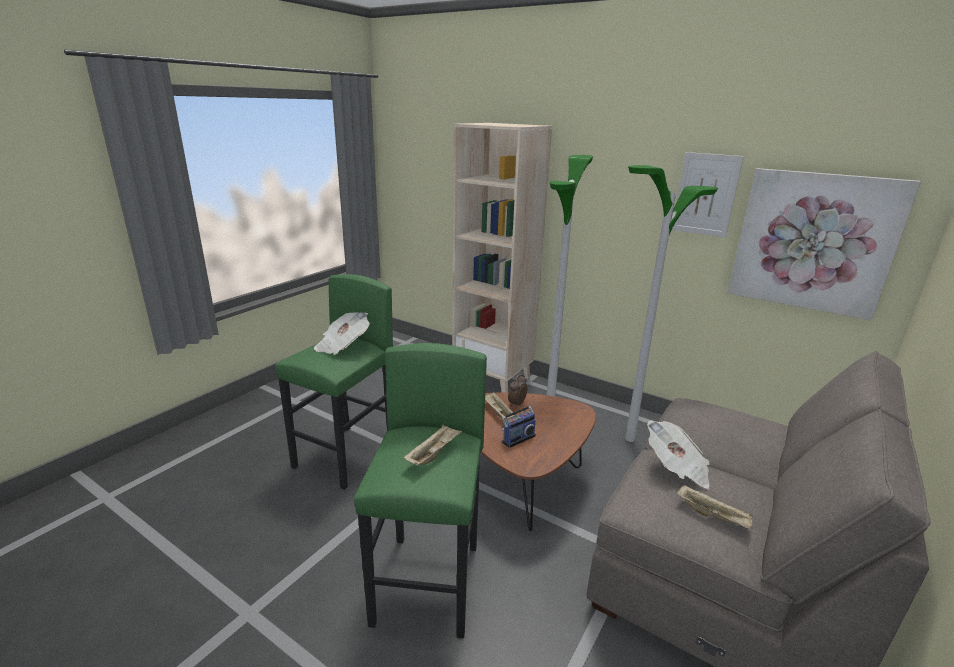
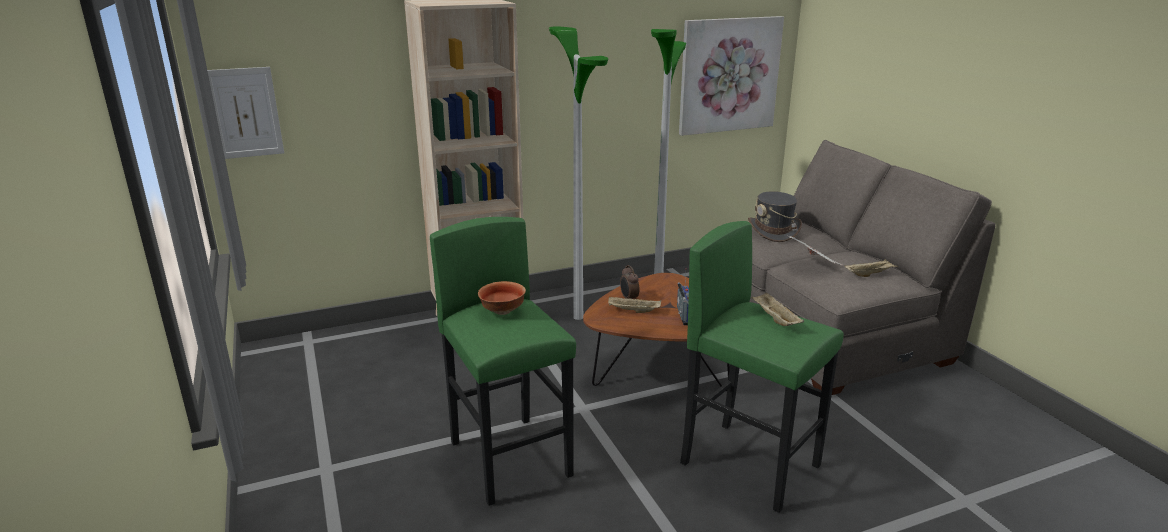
camera: 55 degrees left, 0 degrees up
(342, 345) = (502, 311): newspaper -> bowl
(706, 194) = (649, 50): picture -> picture (245, 113)
(725, 424) = (773, 231): none -> grey hat

